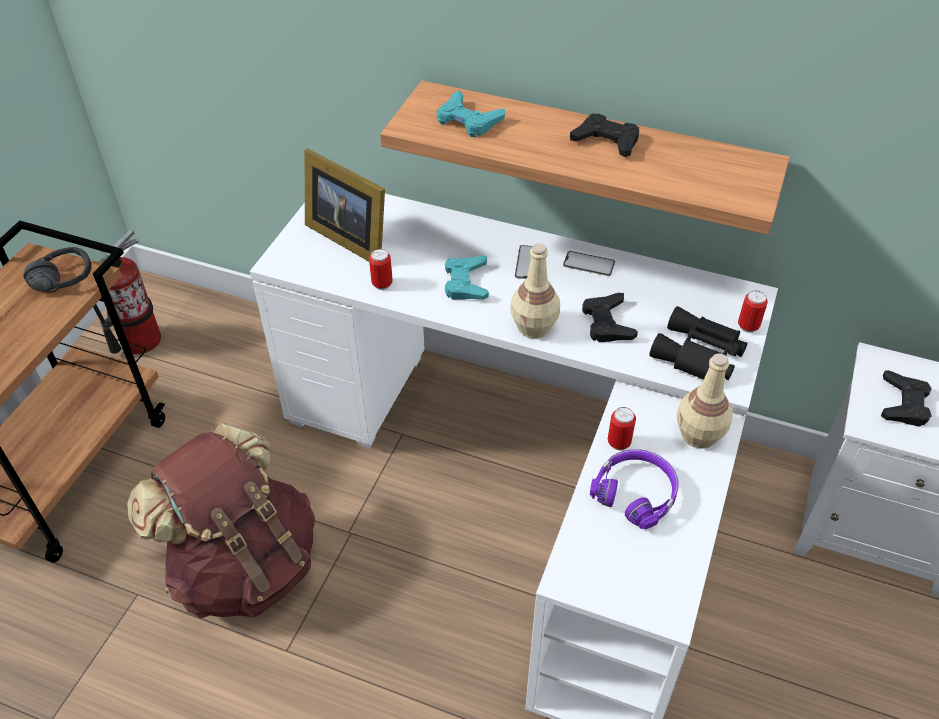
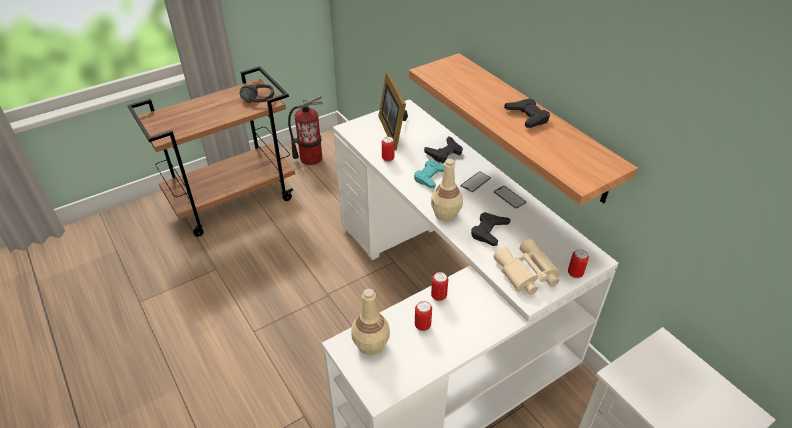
camera: 35 degrees right, 5 degrees down
(245, 566) = (269, 282): brown backpack -> none
(468, 120) = (461, 79): turquoise game controller -> none
(636, 492) = (422, 326): purple headphones -> can
(698, 355) = (526, 273): black binoculars -> beige binoculars
(699, 434) = (490, 317): beige bottle -> beige bottle (371, 345)
(903, 404) = (658, 378): black game controller -> black game controller (444, 153)

